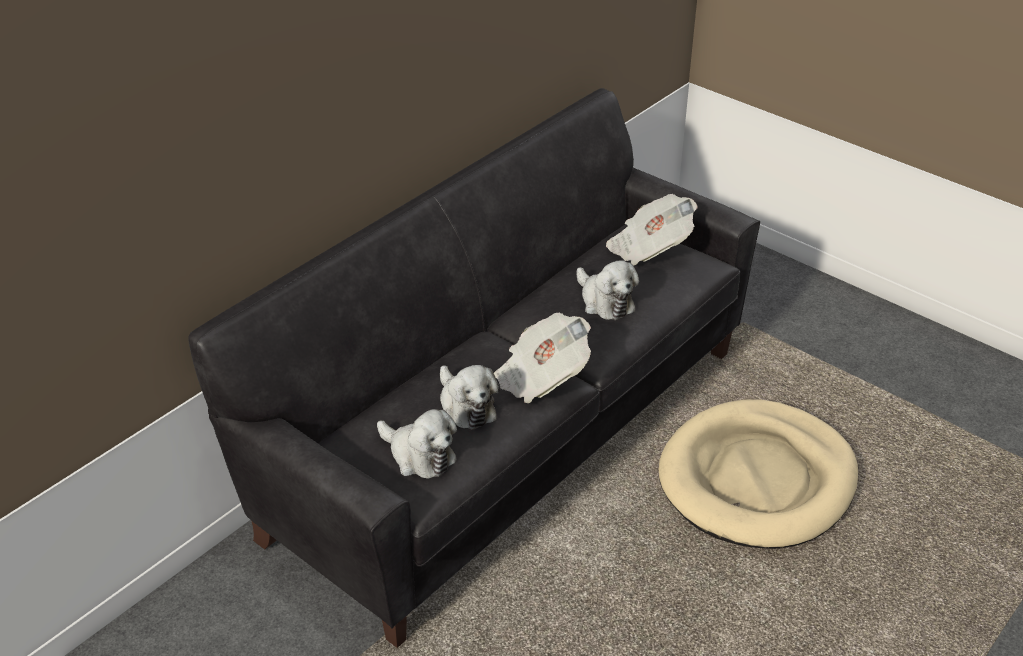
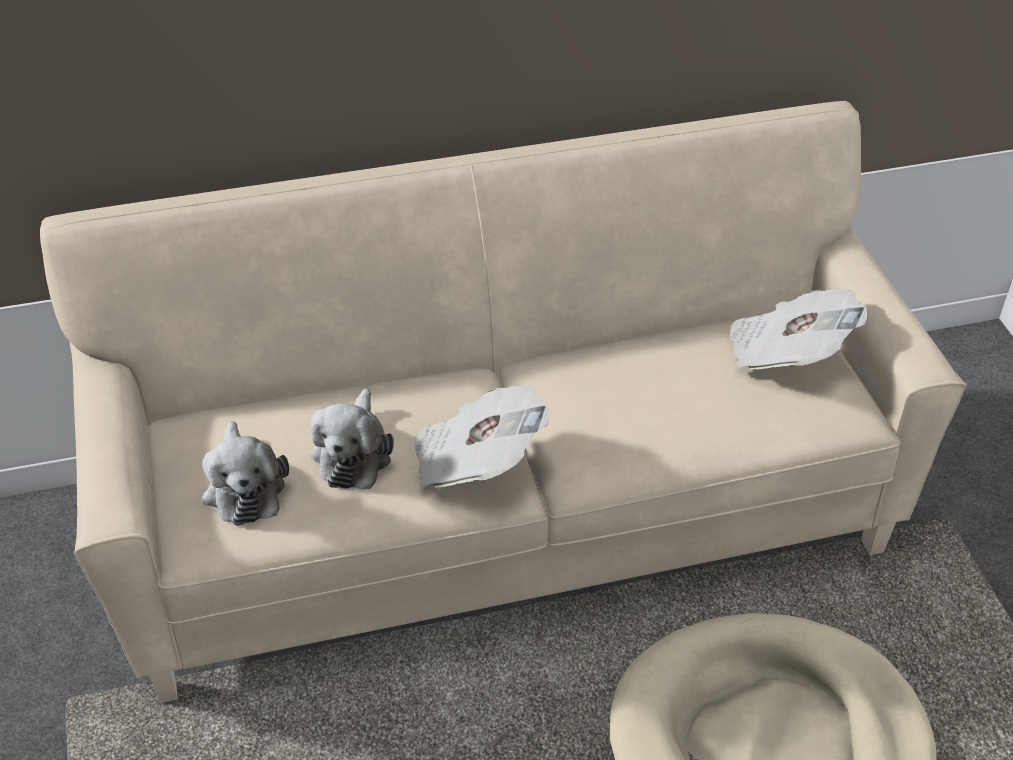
camera: 35 degrees right, 5 degrees up
(509, 440) = (505, 522): black sofa -> beige sofa
(605, 301) = (656, 400): plush toy -> none

